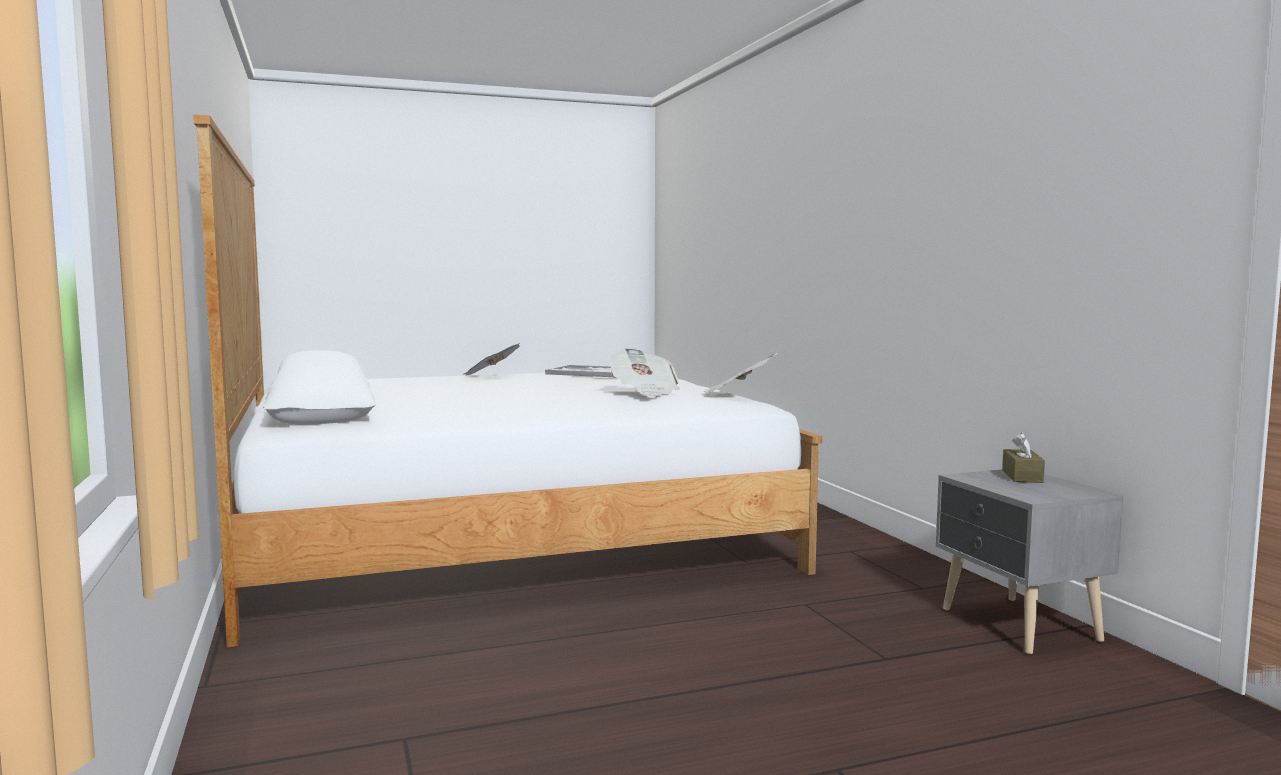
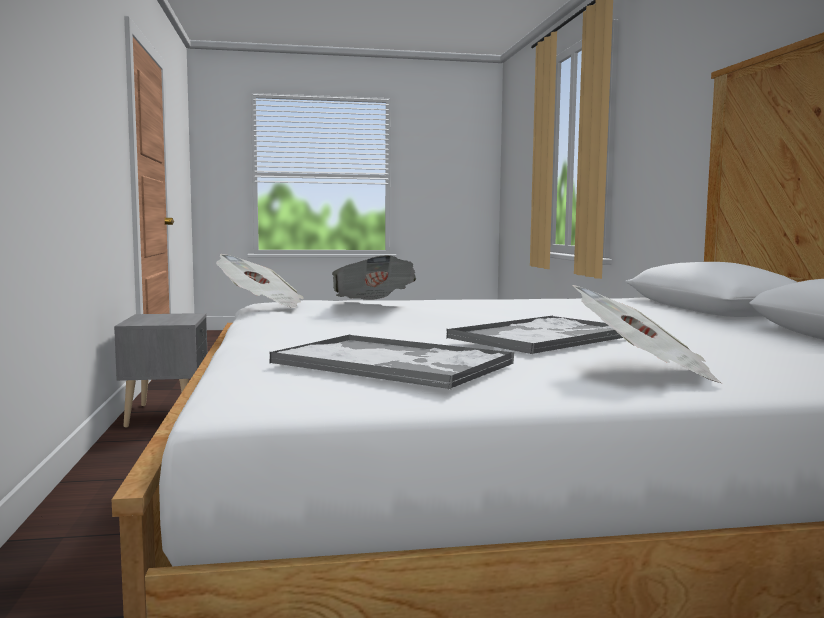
camera: 170 degrees left, 0 degrees up
(522, 381) = (544, 337): none -> tray
(1022, 476) = (145, 321): brown tissue box -> none

